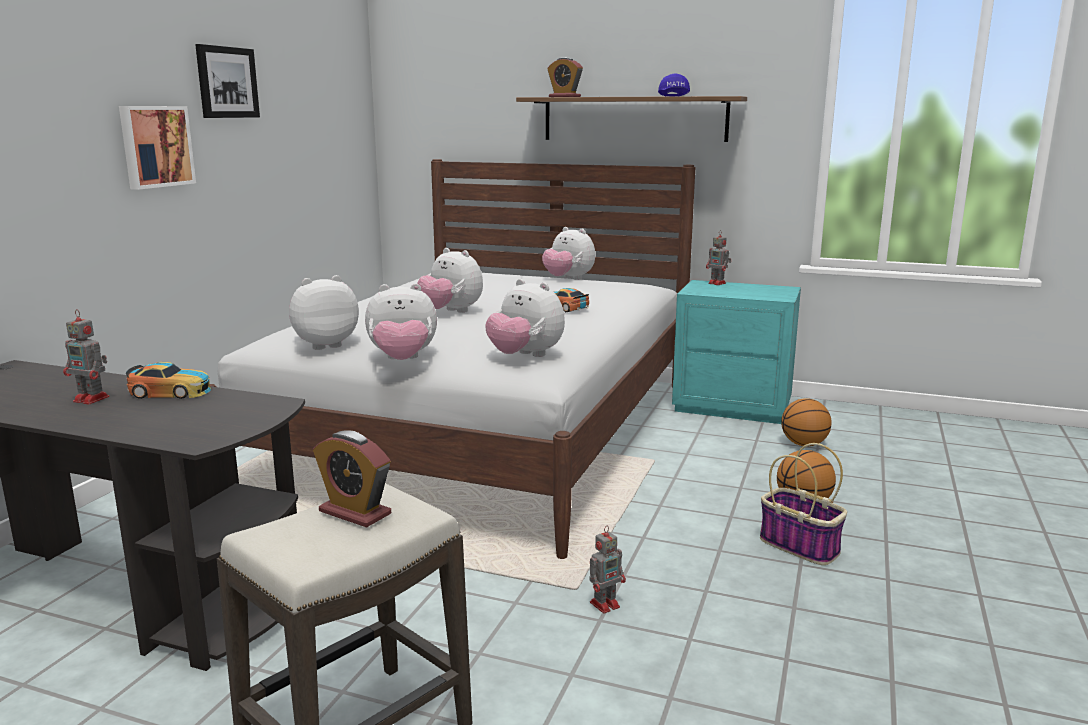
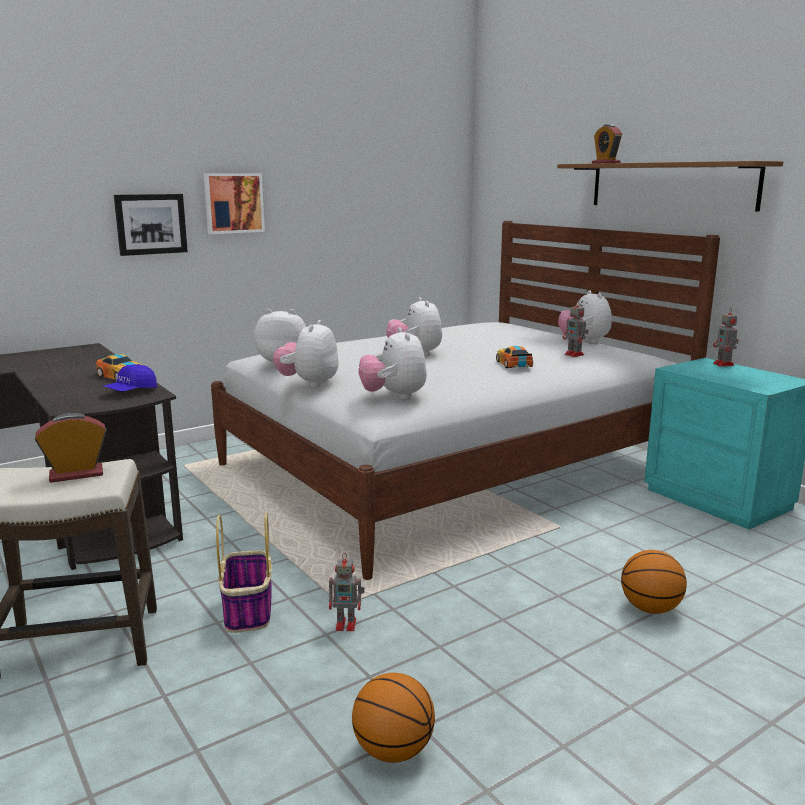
camera: 35 degrees right, 0 degrees up
(92, 399) = (80, 372): toy robot -> toy robot (575, 355)
(226, 82) = (307, 154): picture -> picture (151, 224)
(355, 512) = (76, 474): alarm clock -> alarm clock turned 90 degrees clockwise
(402, 360) = (308, 383): plush toy -> plush toy turned 75 degrees clockwise
(674, 96) = (699, 161): blue cap -> blue cap (131, 391)
(801, 546) = (586, 644): basket -> basket (248, 611)
(804, 444) = (743, 555): basketball -> basketball (393, 751)

